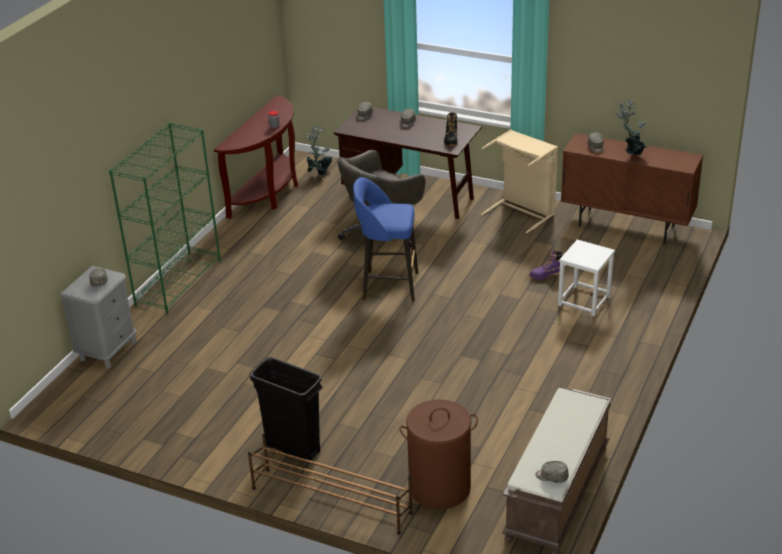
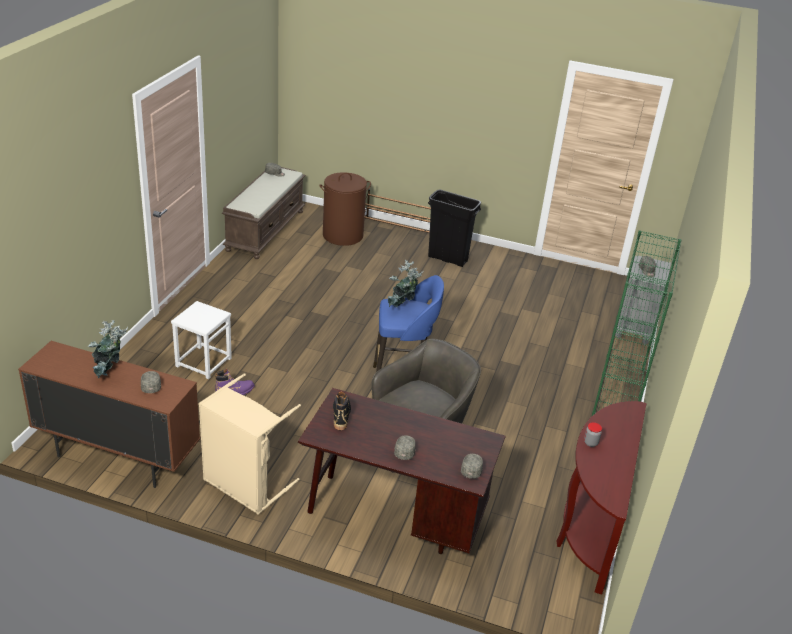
camera: 170 degrees right, 0 degrees up
(319, 173) = (536, 573): potted plant -> potted plant (402, 307)

